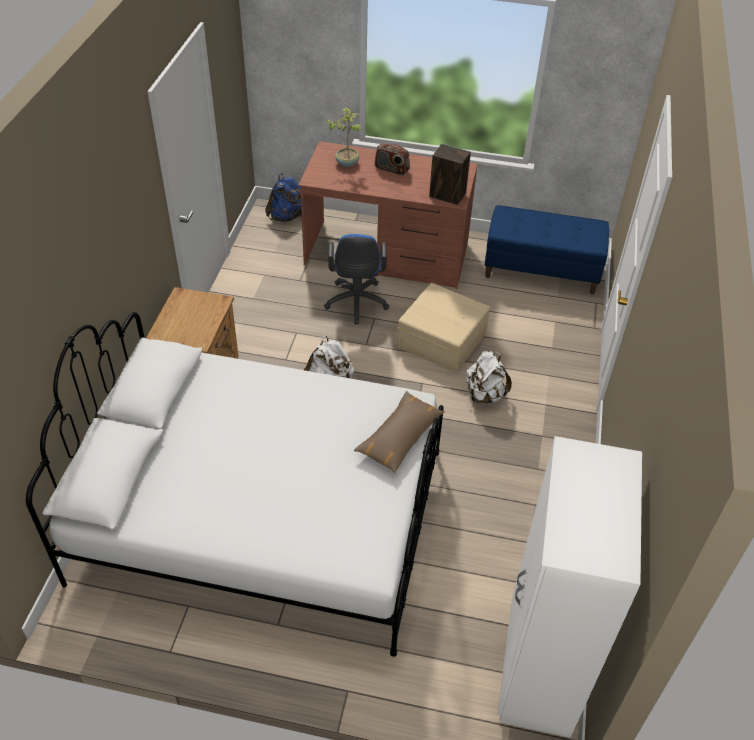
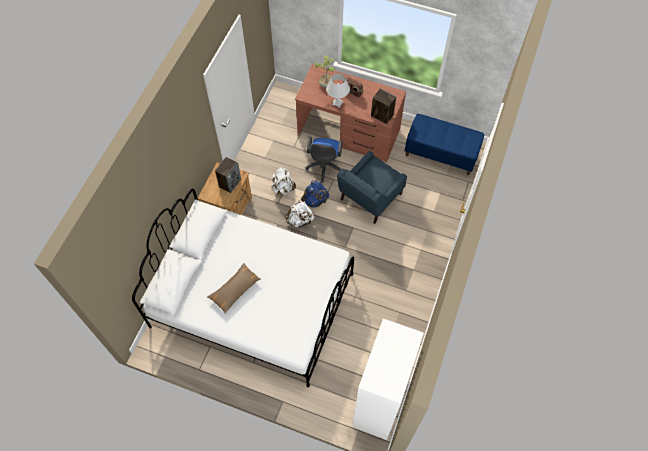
camera: 10 degrees right, 15 degrees up
(201, 314) = (230, 183): none -> speaker
(286, 216) = (292, 97): blue backpack -> blue backpack (315, 200)
(370, 185) = (337, 103): none -> white table lamp
(400, 437) = (324, 278): brown pillow -> brown pillow (235, 290)
(441, 339) = (369, 198): beige storage box -> blue armchair
(484, 394) = (387, 239): white backpack -> white backpack (283, 188)

